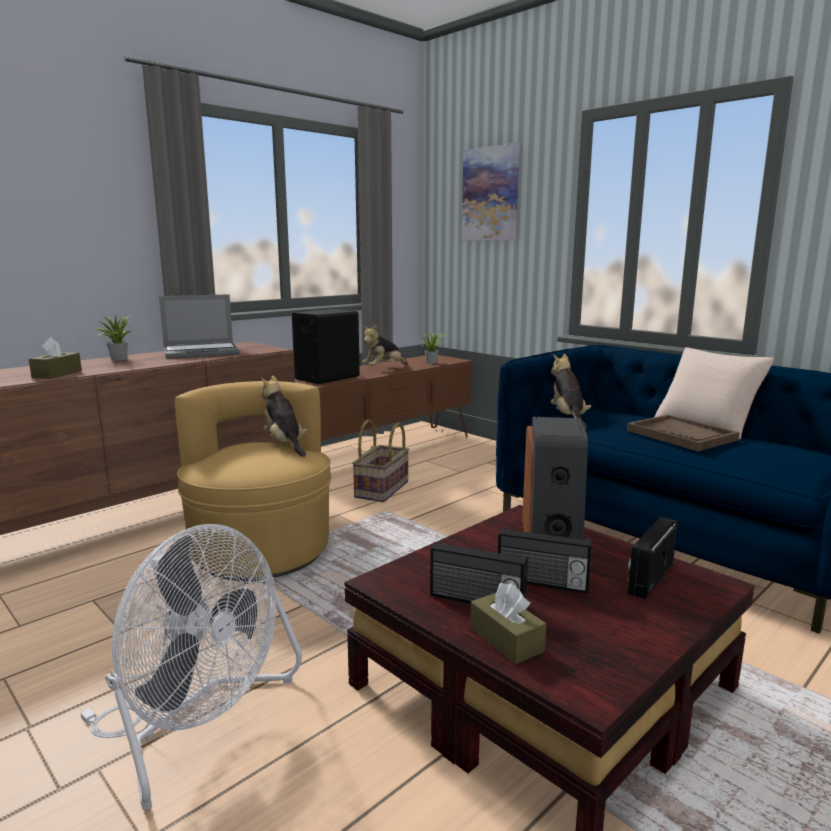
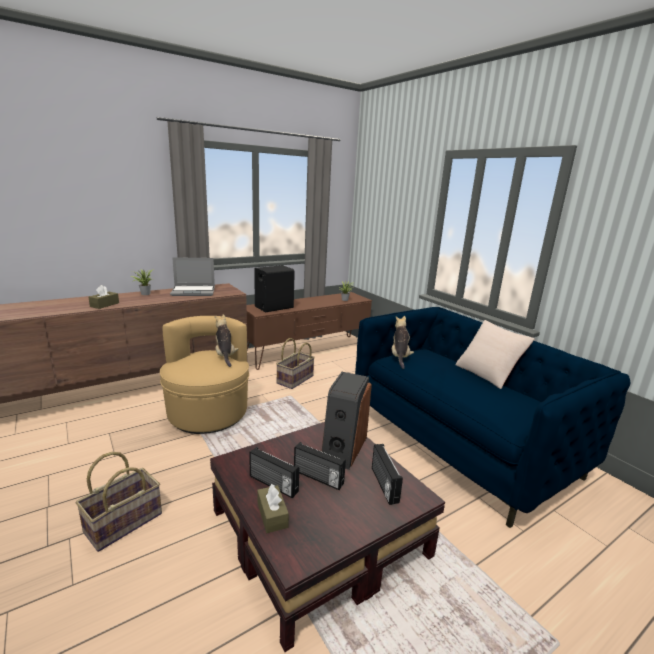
camera: 10 degrees right, 5 degrees up
(192, 726) = (123, 522): white fan -> basket
(384, 368) = (312, 302): plush toy -> none
(490, 194) = (390, 197): picture -> none
(649, 577) = (383, 484): radio -> radio turned 60 degrees counterclockwise
(681, 435) = (460, 382): brown tray -> none

